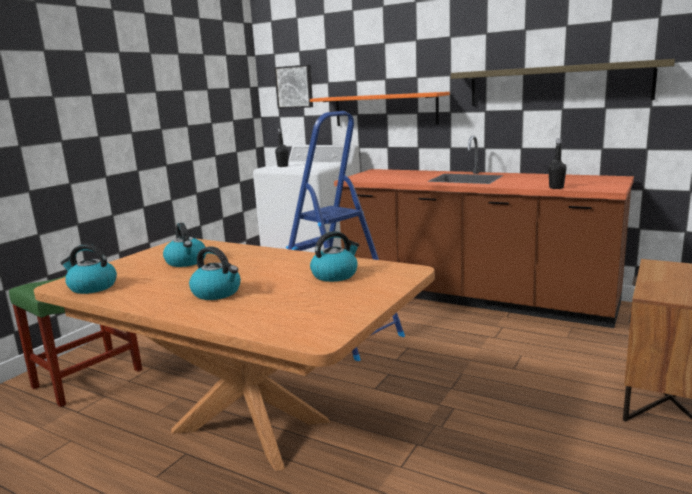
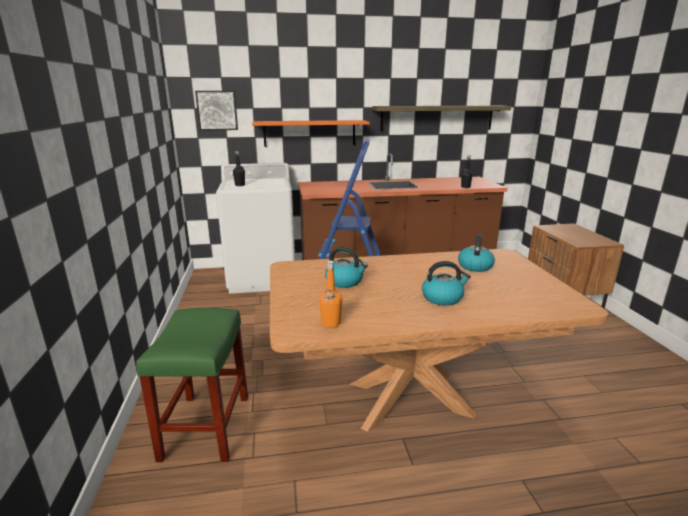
camera: 40 degrees left, 5 degrees up
(92, 287) = (331, 323): kettle -> orange bottle

